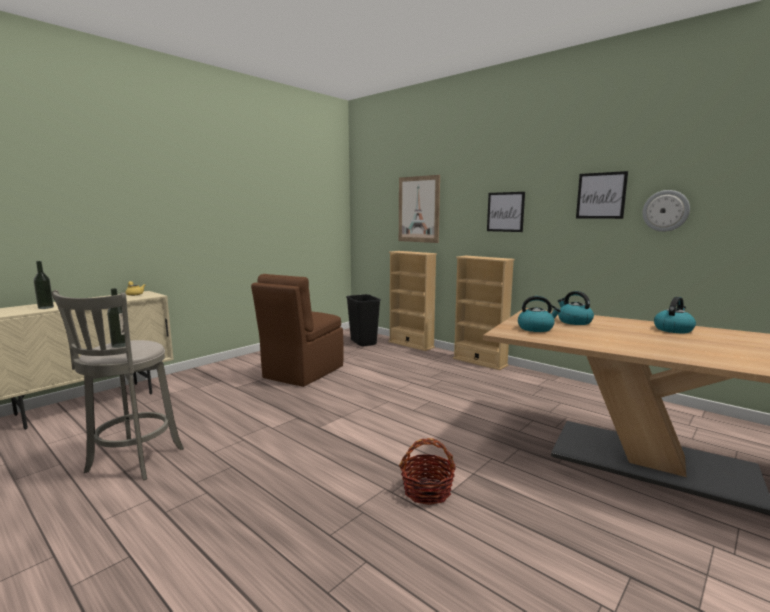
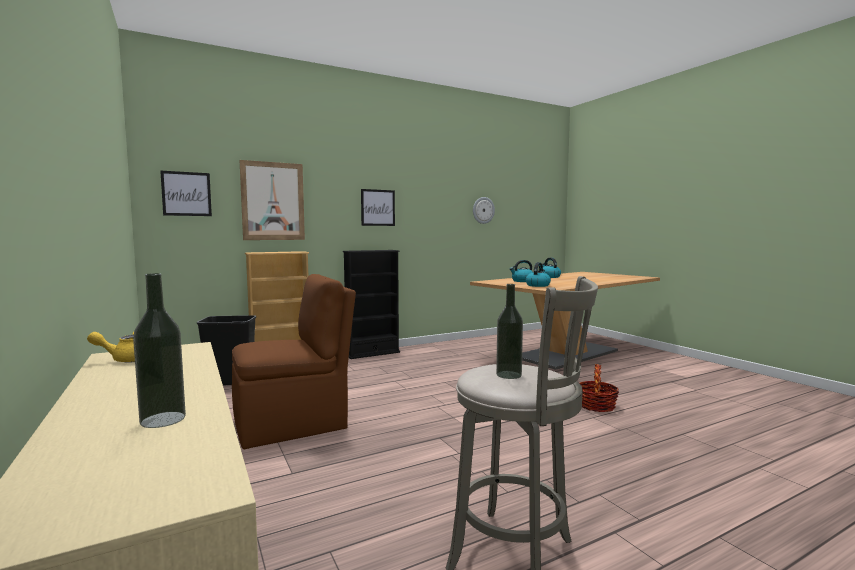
camera: 70 degrees left, 5 degrees down
(302, 372) = (294, 424): brown chair -> brown chair turned 75 degrees counterclockwise
(480, 362) = (372, 353): beige bookcase -> black bookcase
(601, 195) = (448, 198): picture -> picture (186, 194)

